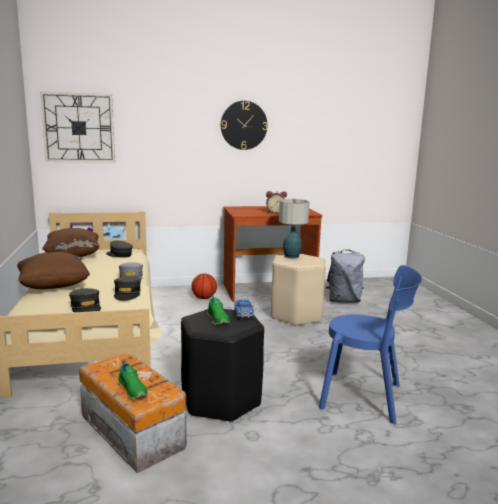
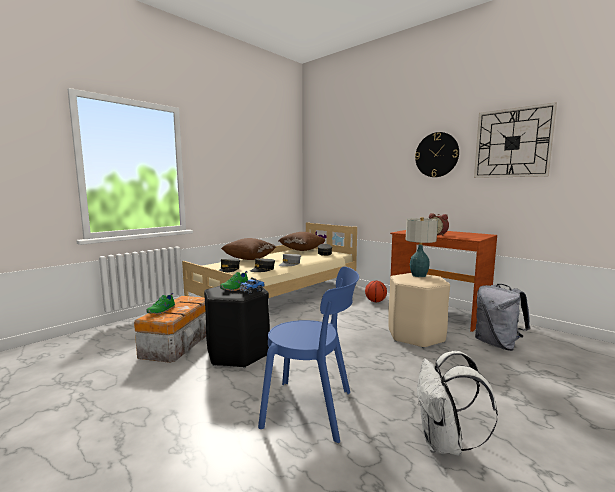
camera: 55 degrees right, 5 degrees down
(79, 128) = (325, 167): wall clock -> wall clock (512, 143)
(366, 397) = (313, 409): blue chair -> blue chair turned 60 degrees counterclockwise
(439, 370) = (444, 444): none -> white backpack

